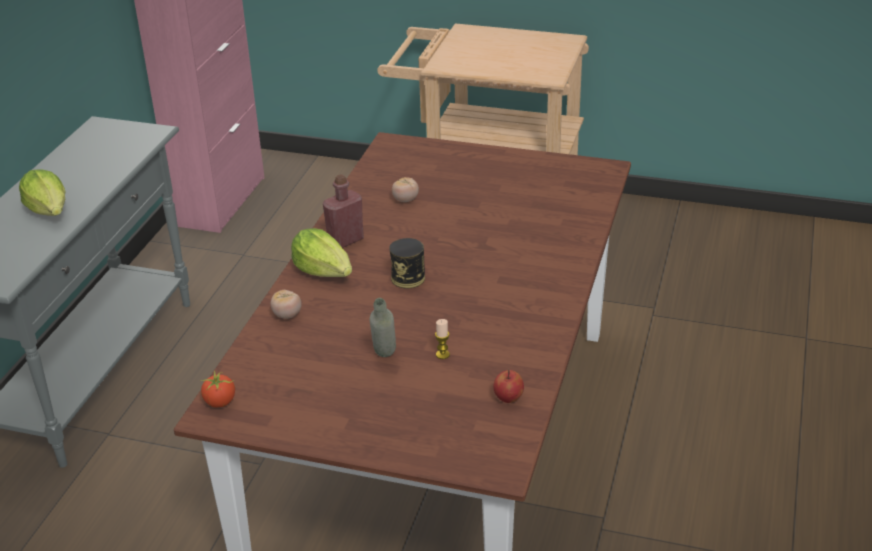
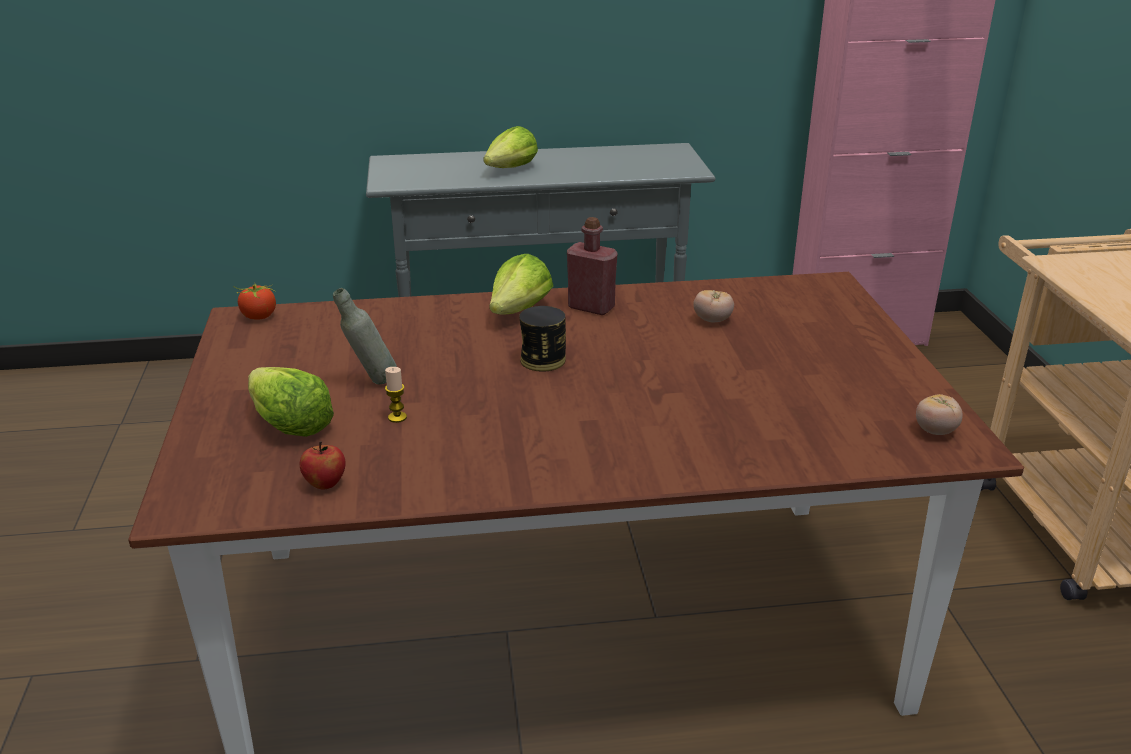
camera: 65 degrees right, 5 degrees down
(287, 315) = (424, 312): tomato -> tomato (935, 431)
(418, 405) = (289, 424): none -> lettuce

